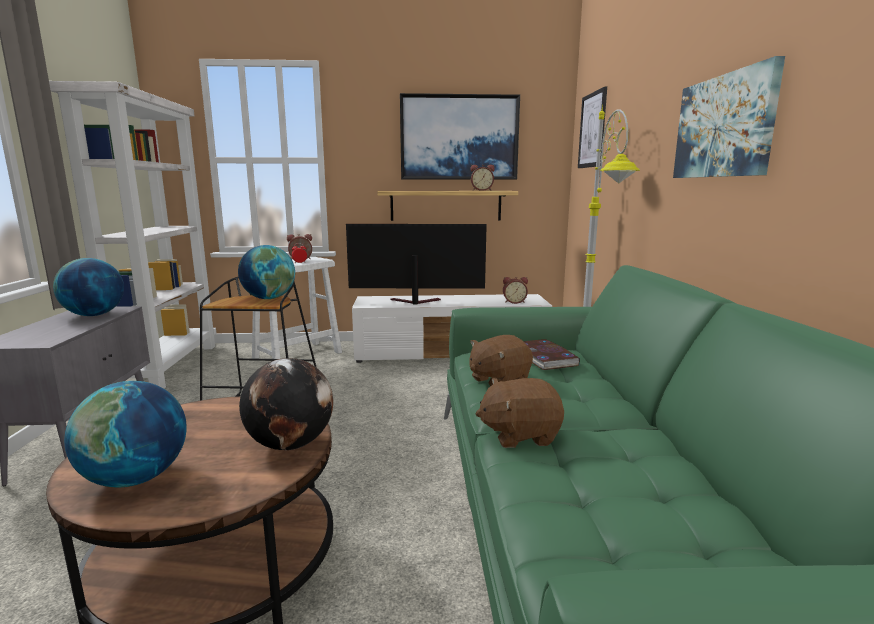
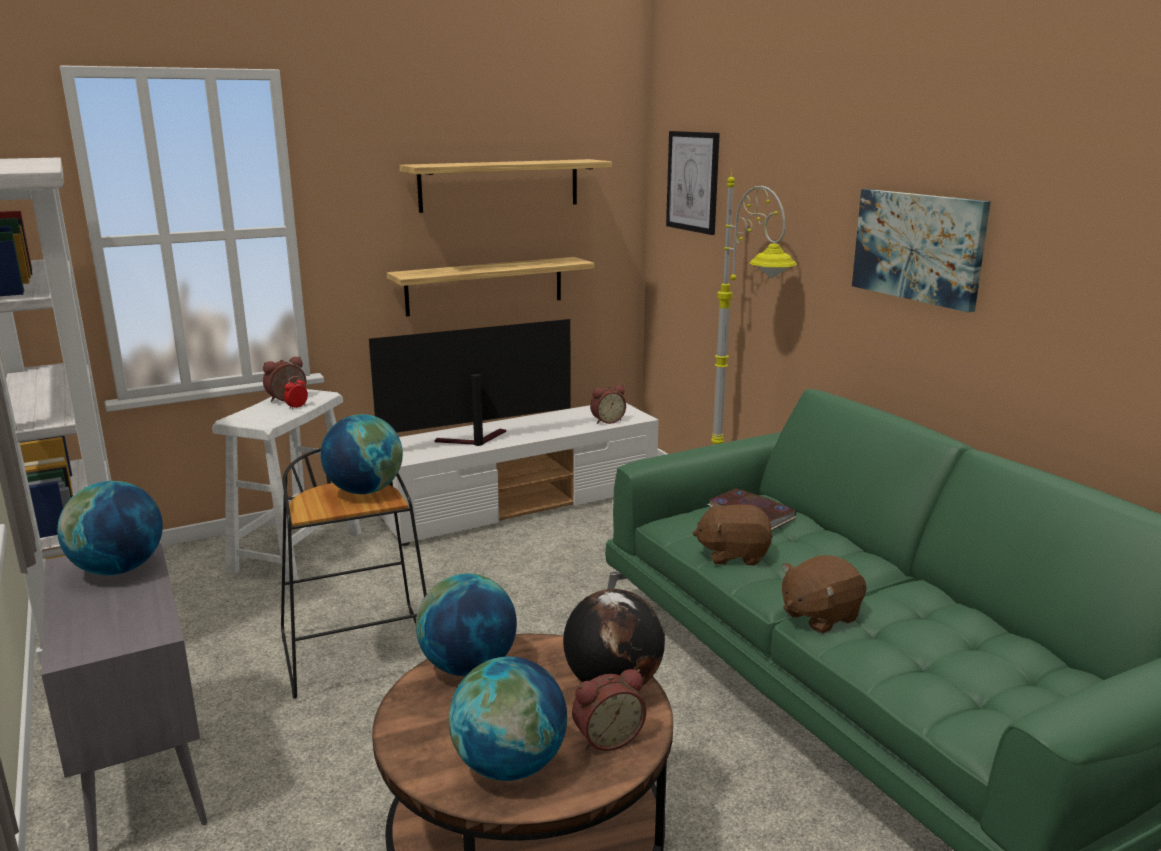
camera: 25 degrees left, 5 degrees up
(218, 410) = (468, 667): none -> globe
(459, 138) = (500, 185): picture -> shelf
(481, 190) = (540, 262): alarm clock -> alarm clock (606, 737)
(498, 380) = (733, 555): brown plush toy -> brown plush toy turned 60 degrees clockwise

